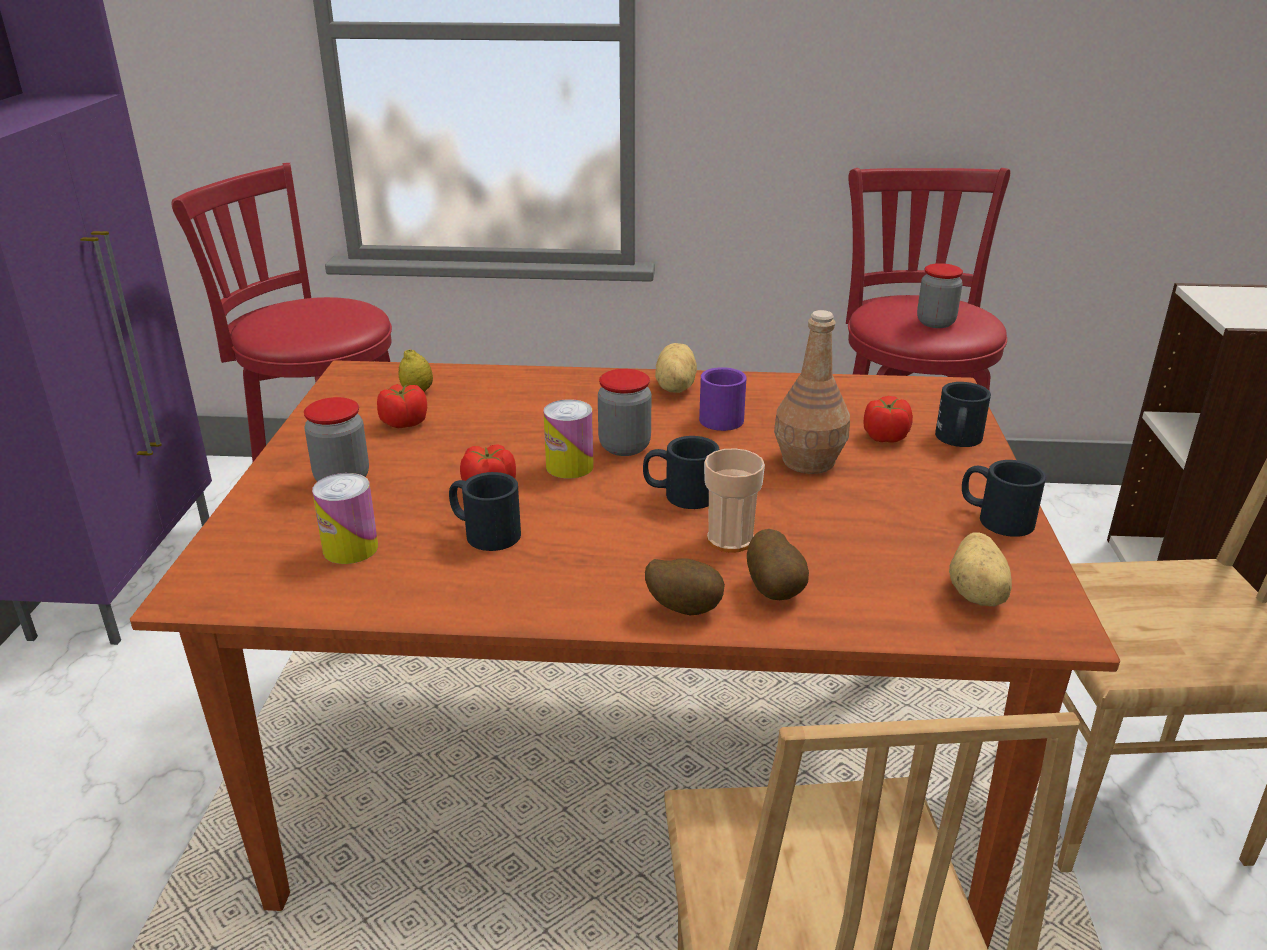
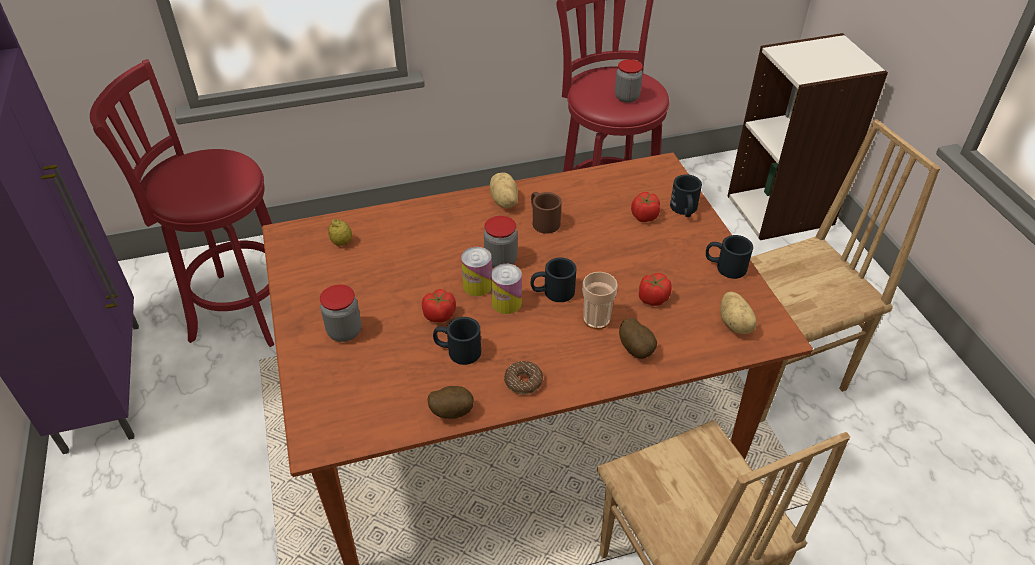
camera: 20 degrees left, 15 degrees up
(350, 548) = (387, 384): can -> can (506, 303)
(404, 423) = (351, 273): tomato -> tomato (653, 298)
(557, 590) = (523, 381): none -> donut
(684, 608) = (596, 375): potato -> potato (451, 411)
(718, 416) = (543, 220): purple mug -> brown mug
(808, 461) = (610, 247): brown bottle -> none

